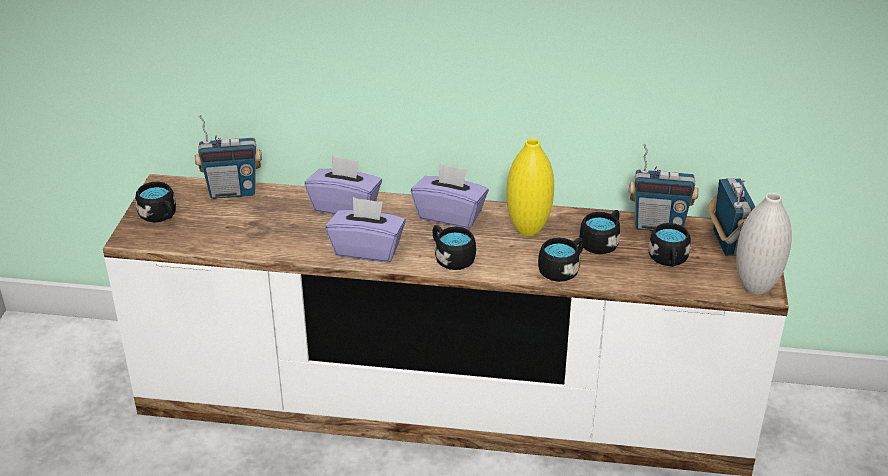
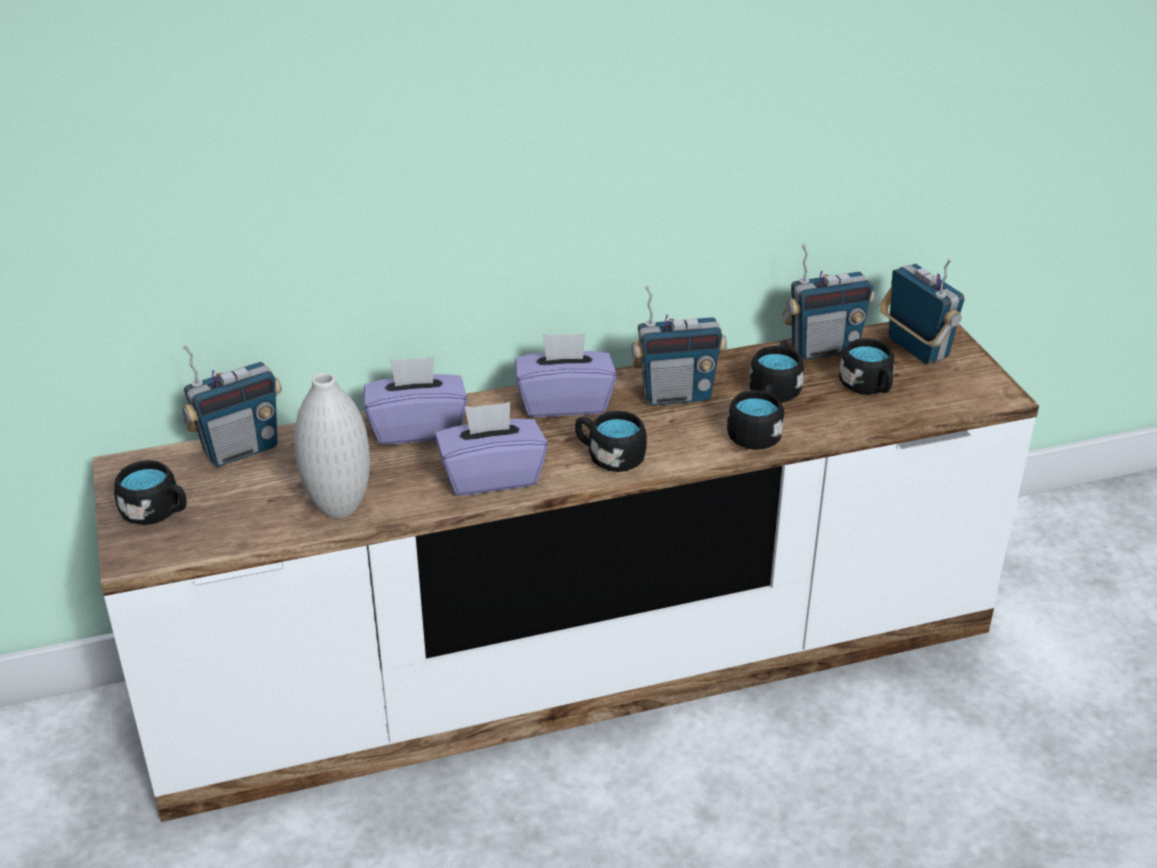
camera: 25 degrees left, 0 degrees up
(528, 229) = (676, 395): yellow vase -> radio
(755, 287) = (987, 392): white vase -> white vase (339, 508)

